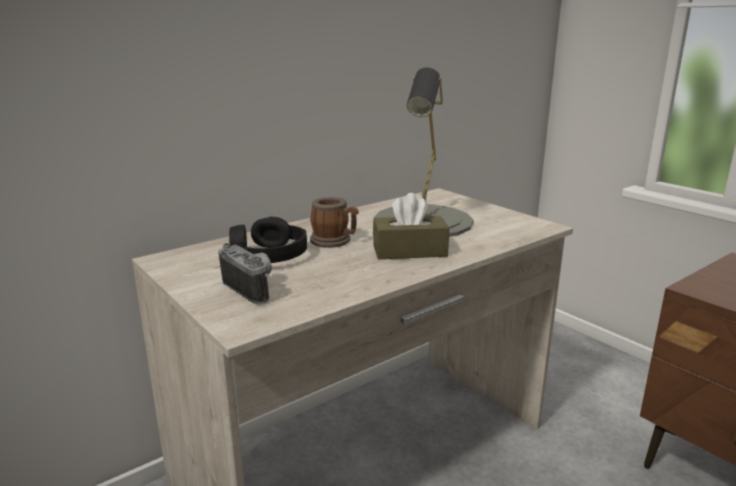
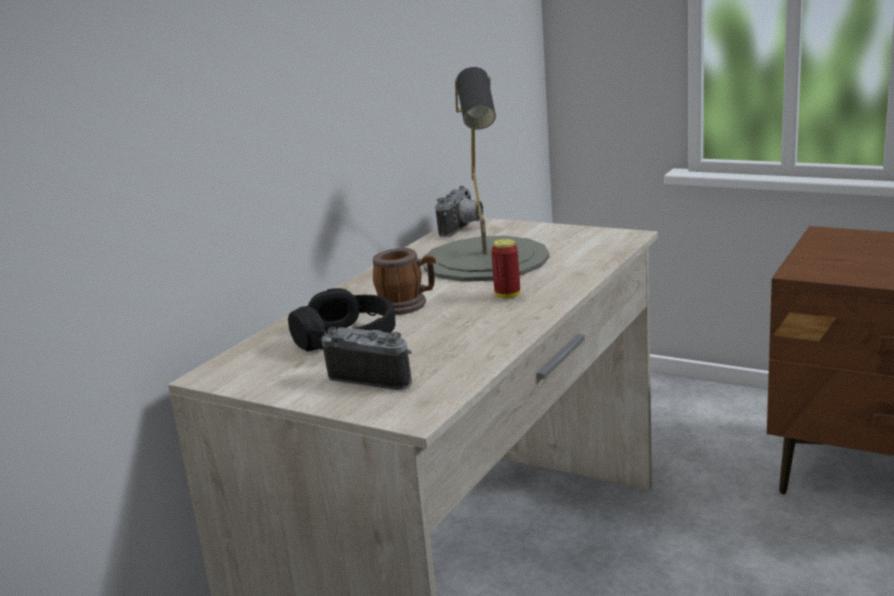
camera: 20 degrees left, 0 degrees up
(409, 251) = (507, 295): brown tissue box -> can
(431, 197) = (463, 228): none -> camera

